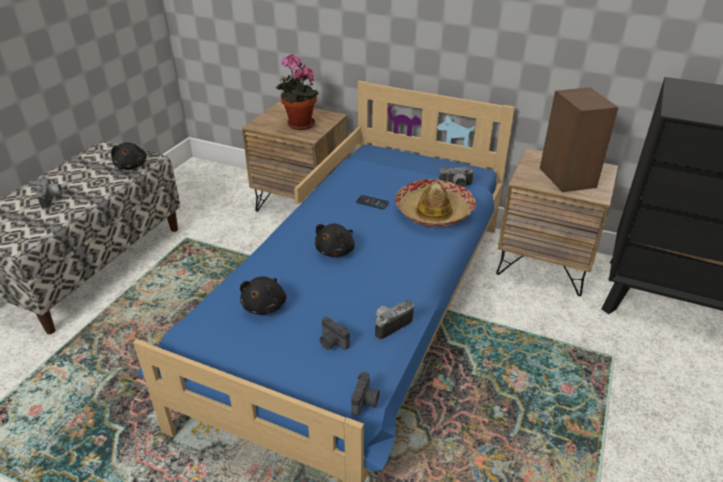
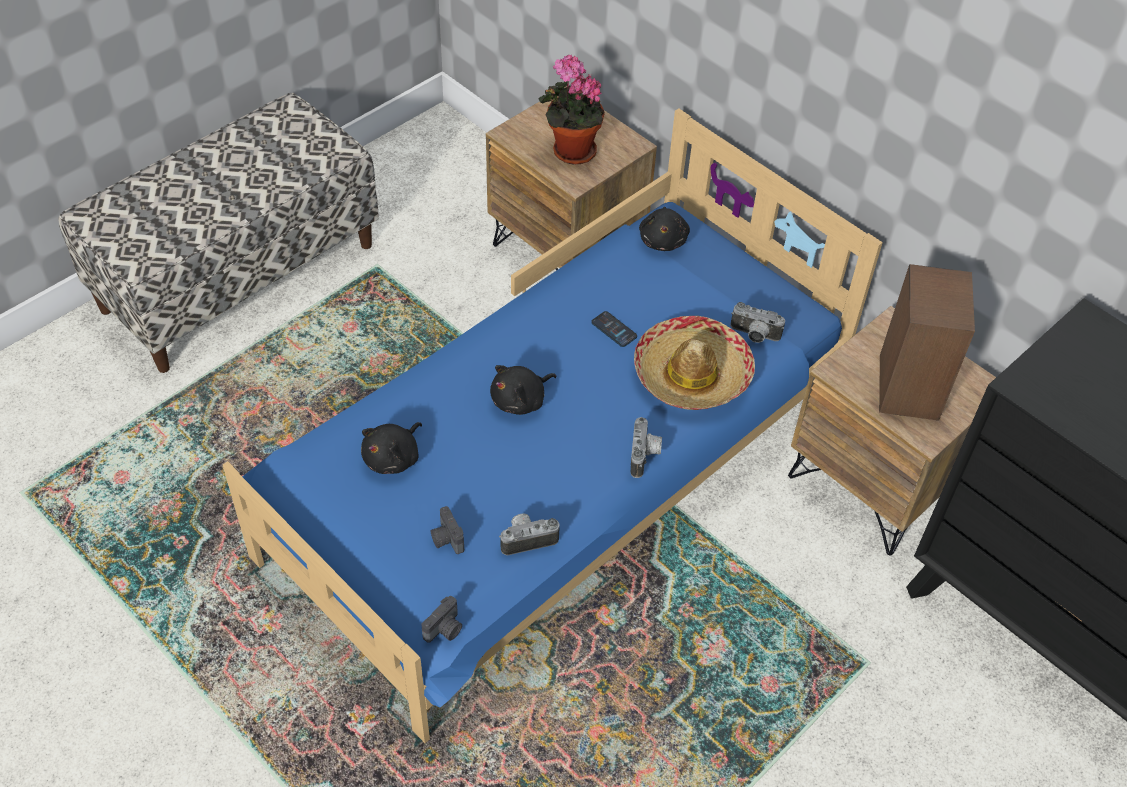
camera: 20 degrees right, 15 degrees up
(53, 200) = (197, 196): camera -> camera (645, 456)
(131, 166) = (314, 159): black plush toy -> black plush toy (663, 240)

